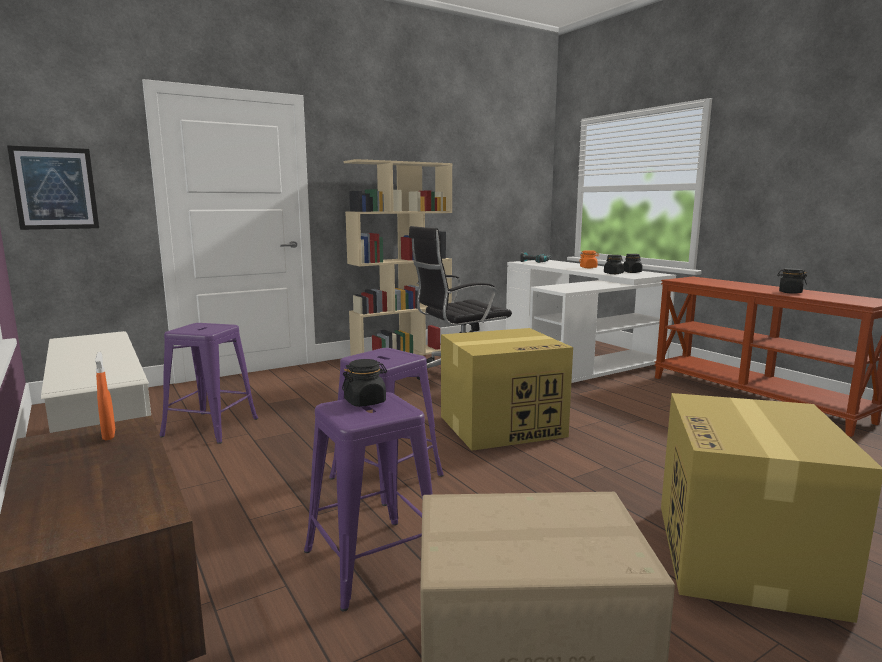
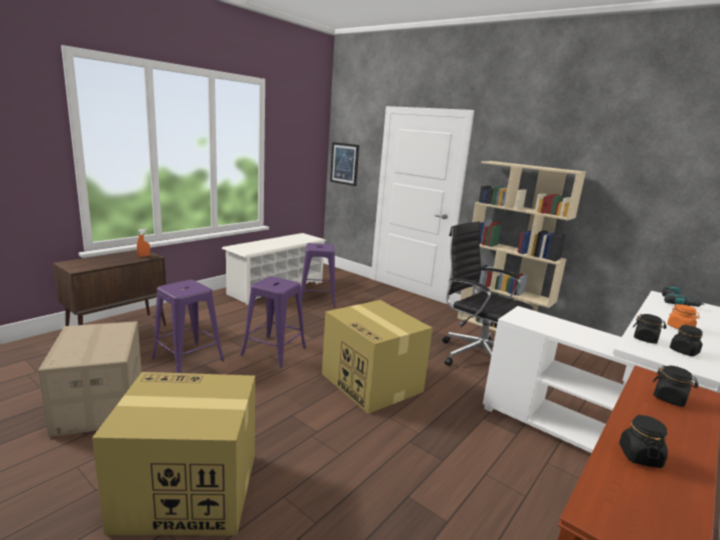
camera: 70 degrees right, 5 degrees up
(365, 402) = (193, 286): black jar -> black jar (669, 399)

